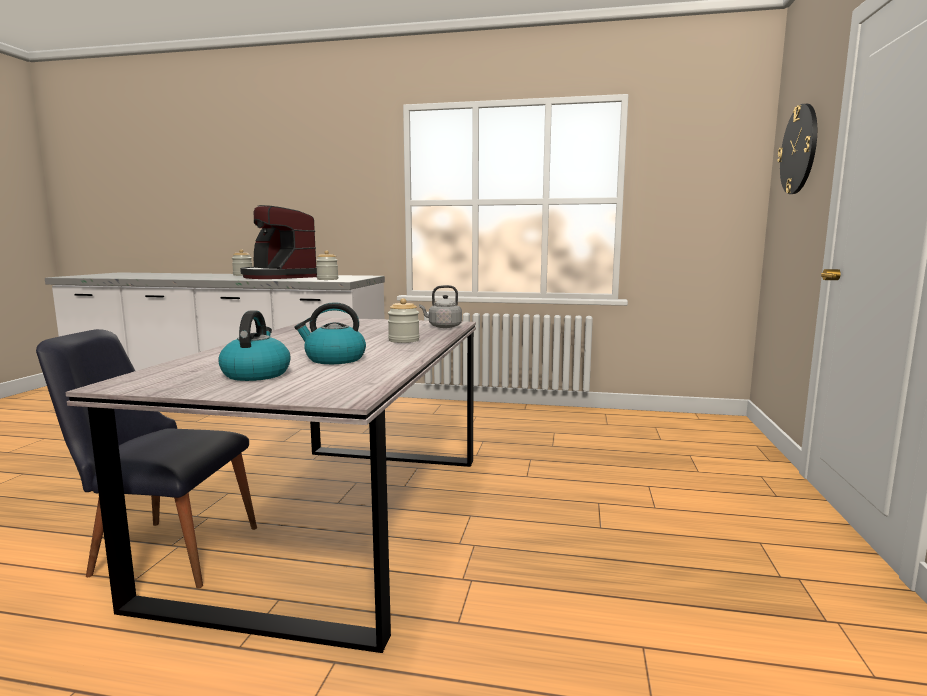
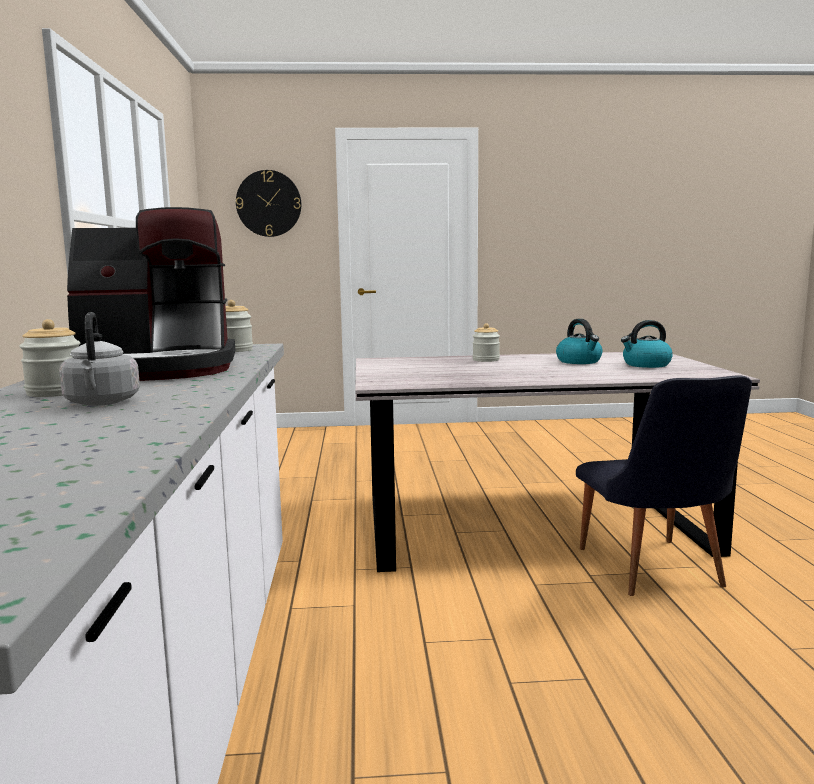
camera: 105 degrees left, 0 degrees up
(278, 277) = (157, 369): coffee machine -> coffee machine turned 45 degrees clockwise
(443, 327) = (401, 360): grey kettle -> grey kettle (101, 403)

